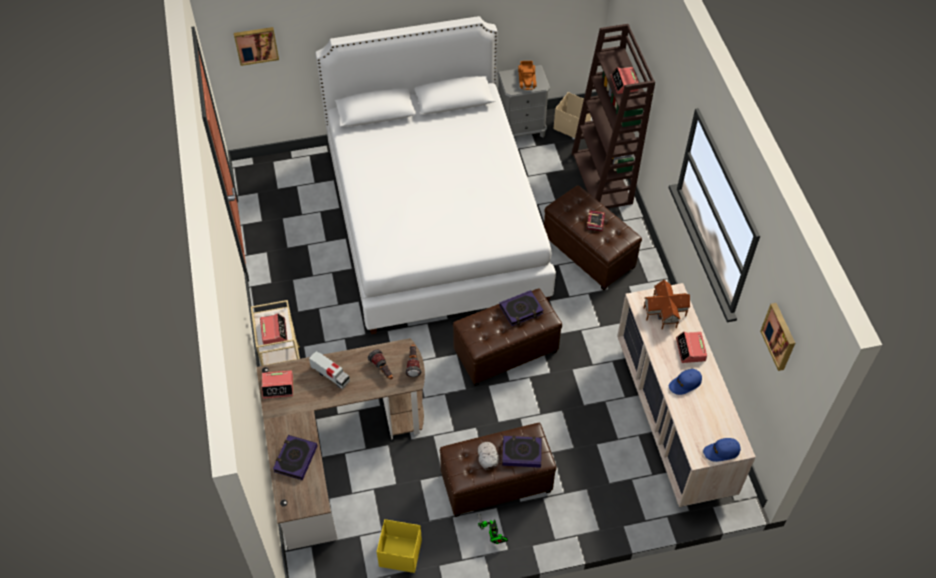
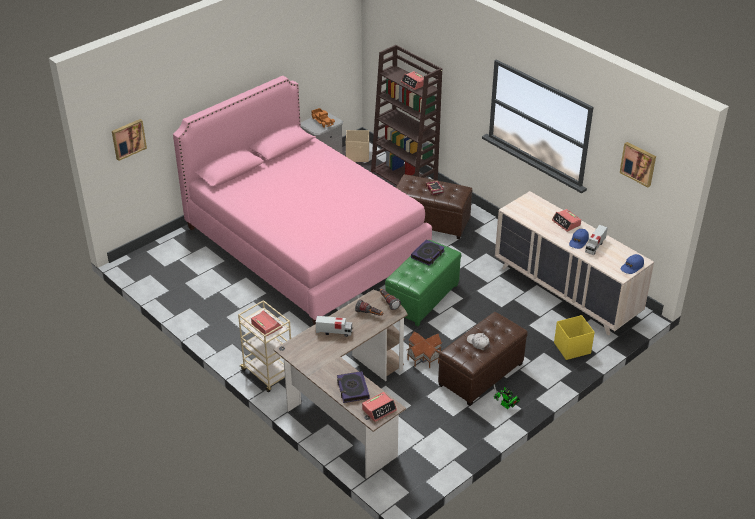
camera: 30 degrees left, 15 degrees down
(278, 387) = (301, 354): alarm clock -> alarm clock (379, 409)
(400, 553) = (449, 444): yellow storage box -> yellow storage box (571, 348)
(434, 221) = (305, 243): white bed -> pink bed
(506, 351) = (423, 298): brown ottoman -> green ottoman
(521, 453) = (498, 331): book -> none
(664, 312) = (532, 210): toy house -> toy house (423, 357)
(699, 399) = (595, 246): none -> toy truck

